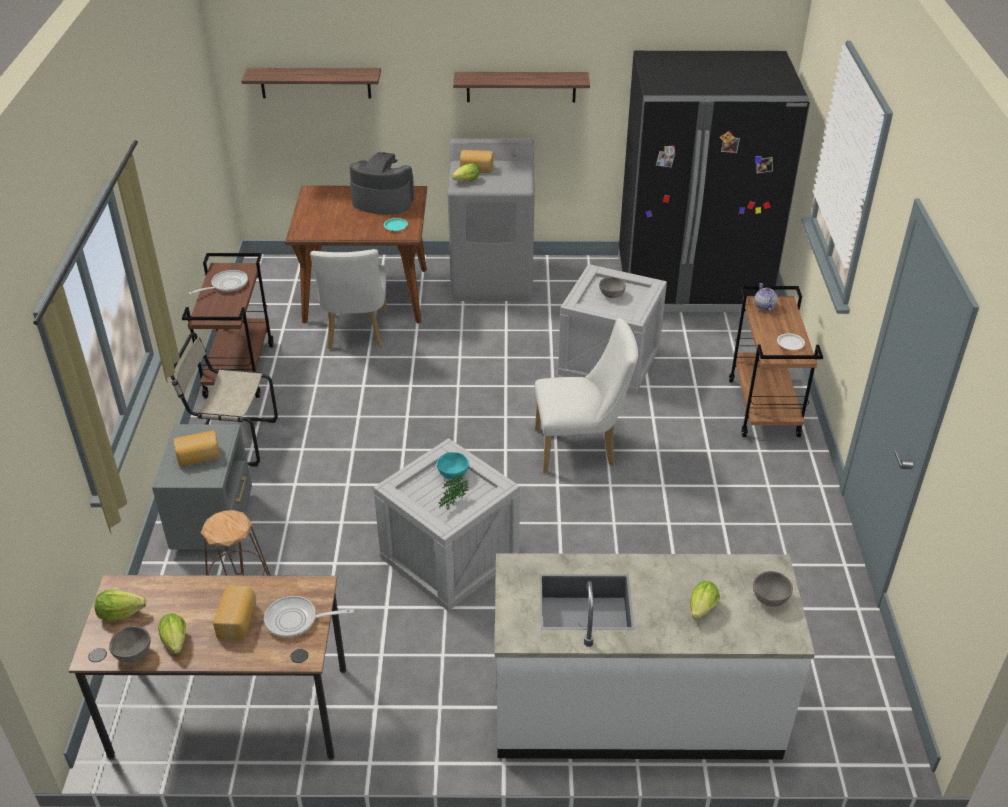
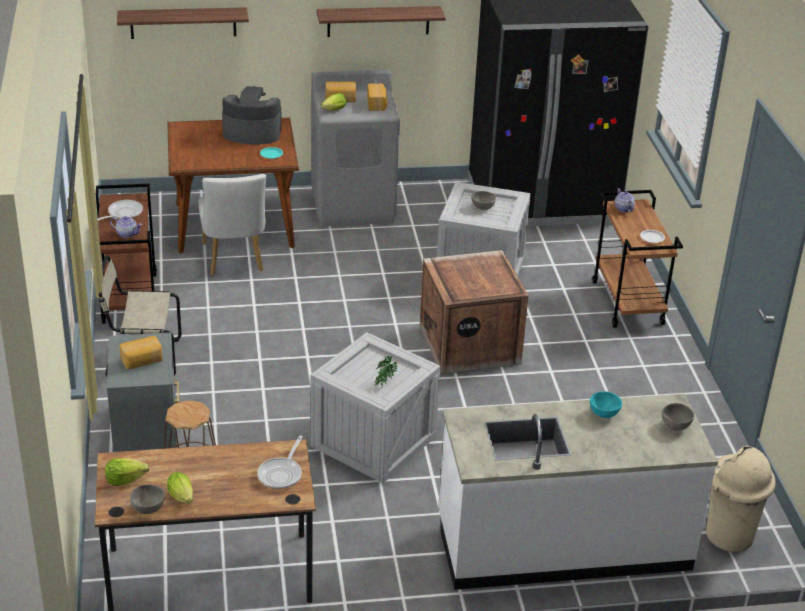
camera: 10 degrees left, 5 degrees down
(224, 308) = (127, 234): none -> teapot
(238, 621) = (231, 478): bread -> bread (377, 104)
(296, 620) = (281, 474): frying pan -> frying pan turned 60 degrees counterclockwise
(453, 474) = (378, 361): turquoise bowl -> turquoise bowl (604, 413)
(581, 447) = (471, 345): white chair -> crate
(701, 610) = (622, 438): lettuce -> none
(833, 716) = (728, 536): none -> beige trash can

